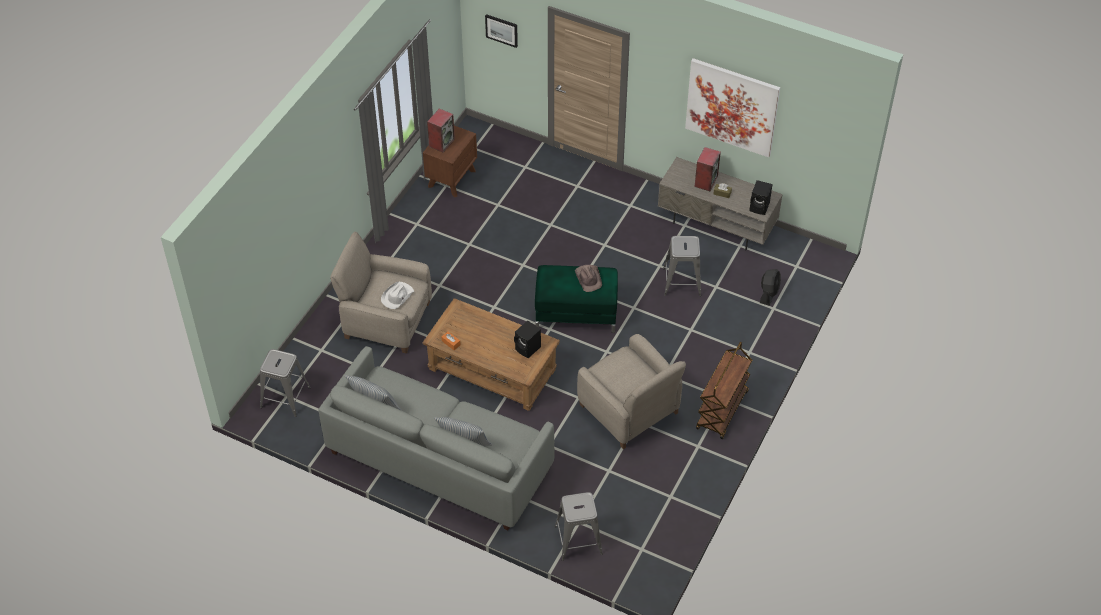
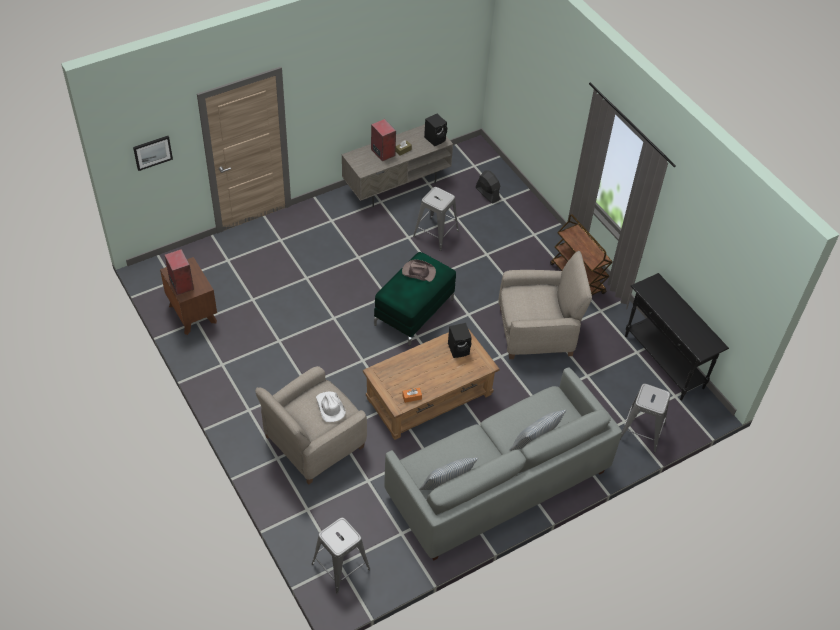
camera: 60 degrees left, 0 degrees up
(676, 523) = (663, 362): none -> black console table
(732, 107) = (382, 73): picture -> none

